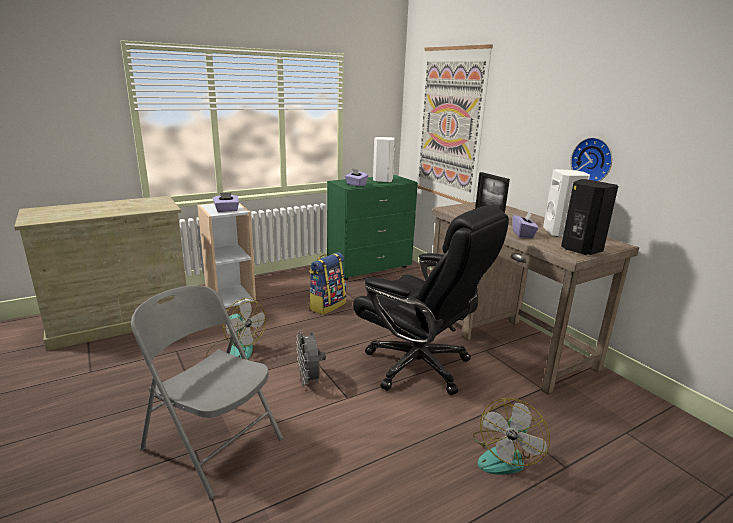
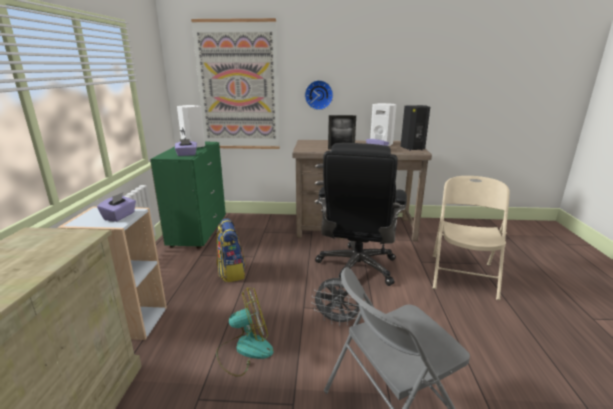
camera: 55 degrees left, 0 degrees up
(418, 365) = (357, 267): black office chair -> black office chair turned 120 degrees clockwise
(504, 455) = (463, 276): fan -> beige chair
(593, 160) = (377, 96): wall clock -> wall clock (319, 95)

